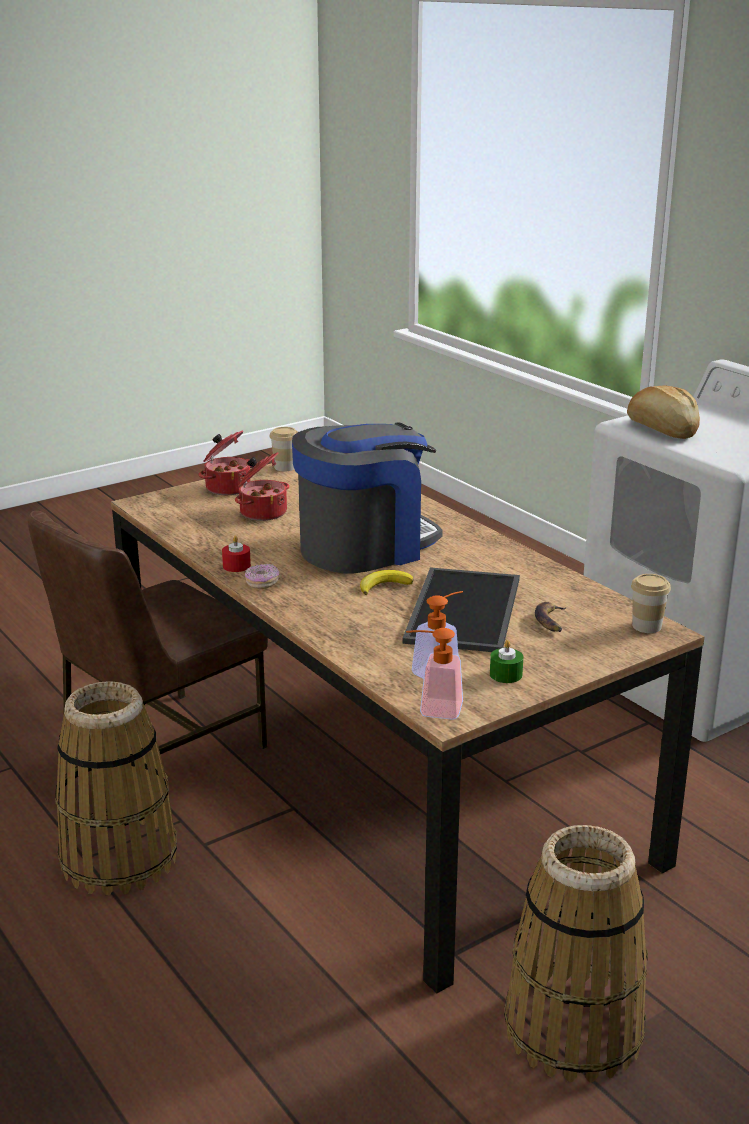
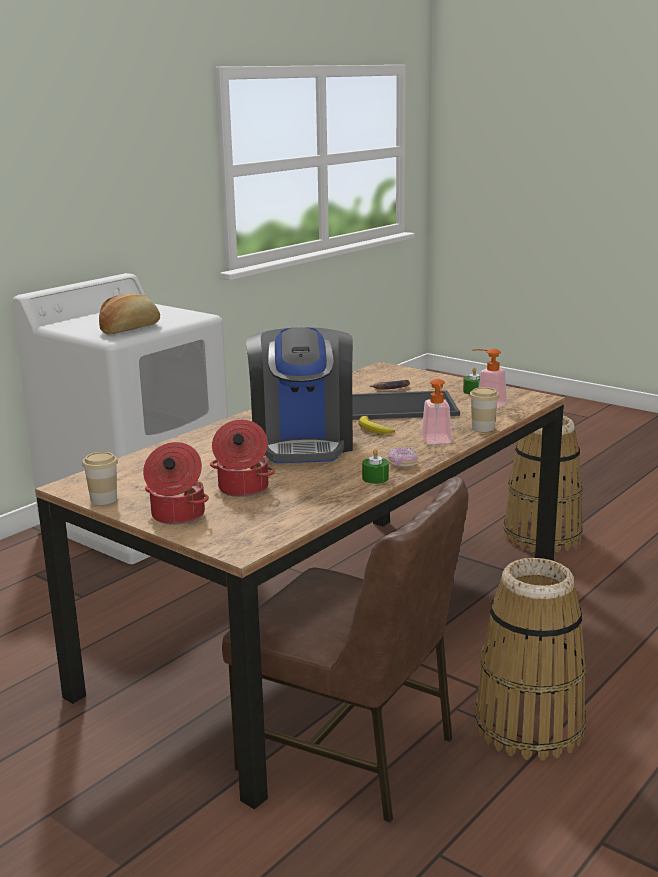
camera: 105 degrees left, 5 degrees down
(236, 566) = (375, 478): red candle -> green candle
(365, 547) = (303, 443): coffee machine -> coffee machine turned 135 degrees counterclockwise
(432, 709) = (533, 401): soap dispenser -> soap dispenser (437, 442)
(646, 626) = (378, 370): cup -> cup (483, 428)

